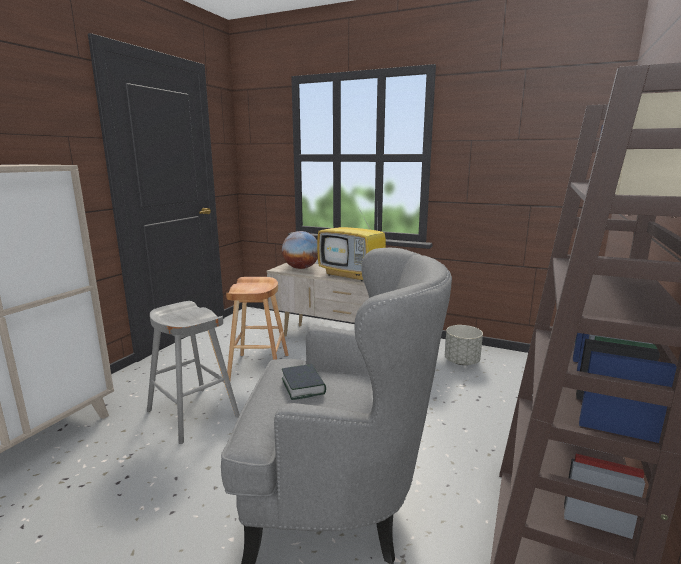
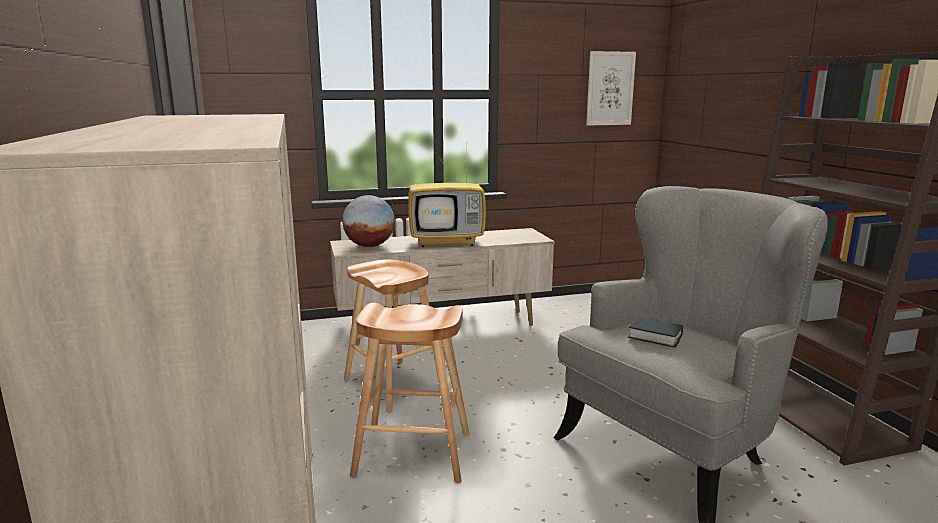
camera: 40 degrees left, 0 degrees up
(193, 414) = (413, 454): grey stool -> brown stool
(461, 361) = (567, 314): grey planter -> none
(549, 153) = (610, 88): none -> picture

